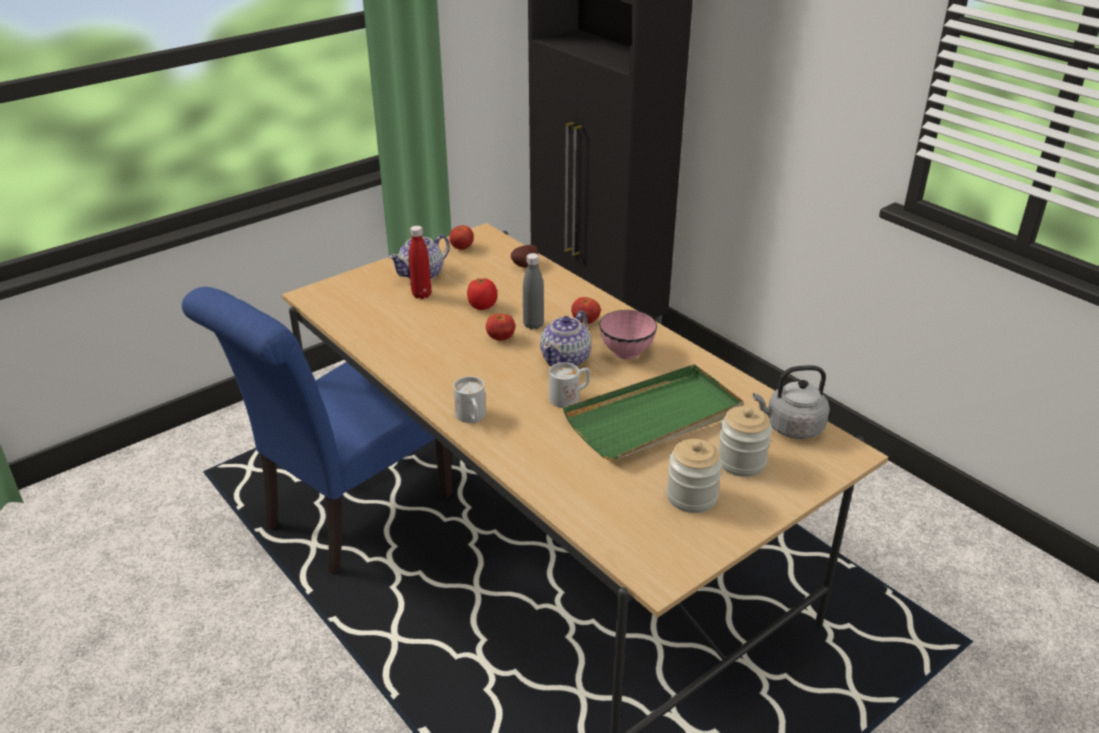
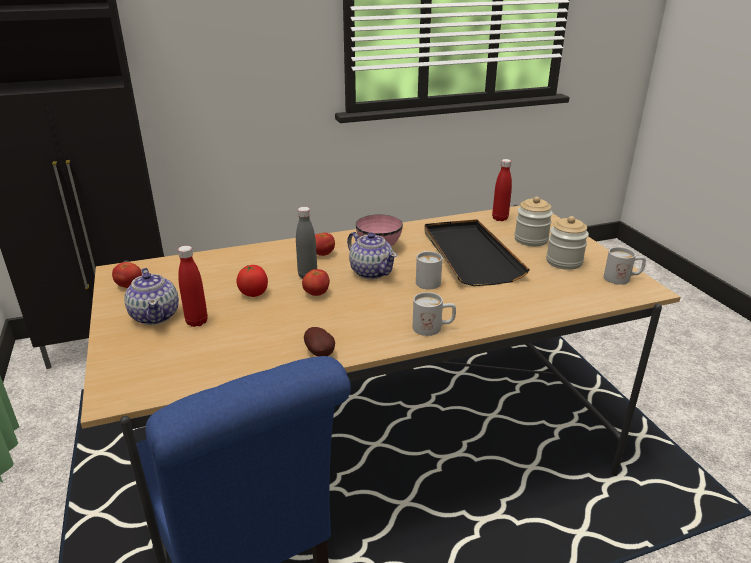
camera: 70 degrees left, 5 degrees down
(526, 266) = (205, 261): potato -> potato (321, 353)
(655, 417) = (469, 255): green tray -> black tray
(675, 553) = (622, 279): none -> white mug
(791, 427) = (500, 218): grey kettle -> red bottle

